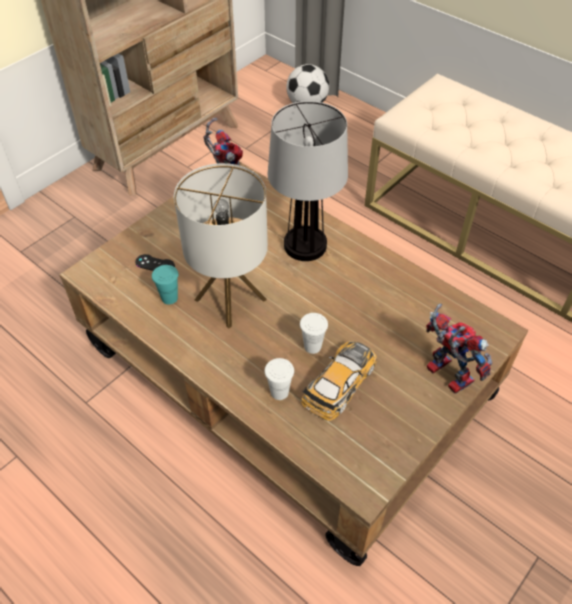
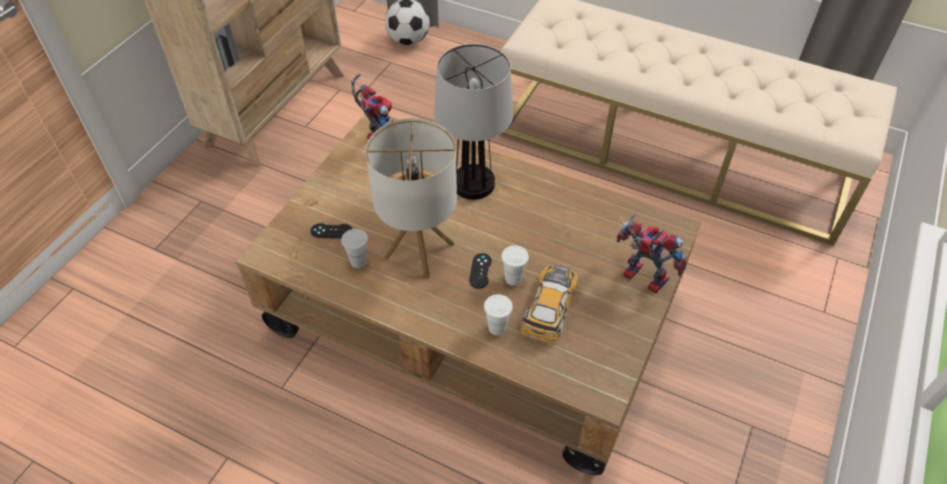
camera: 15 degrees left, 0 degrees up
(169, 298) = (358, 261): turquoise cup -> white cup
(282, 332) = (480, 271): none -> black game controller

